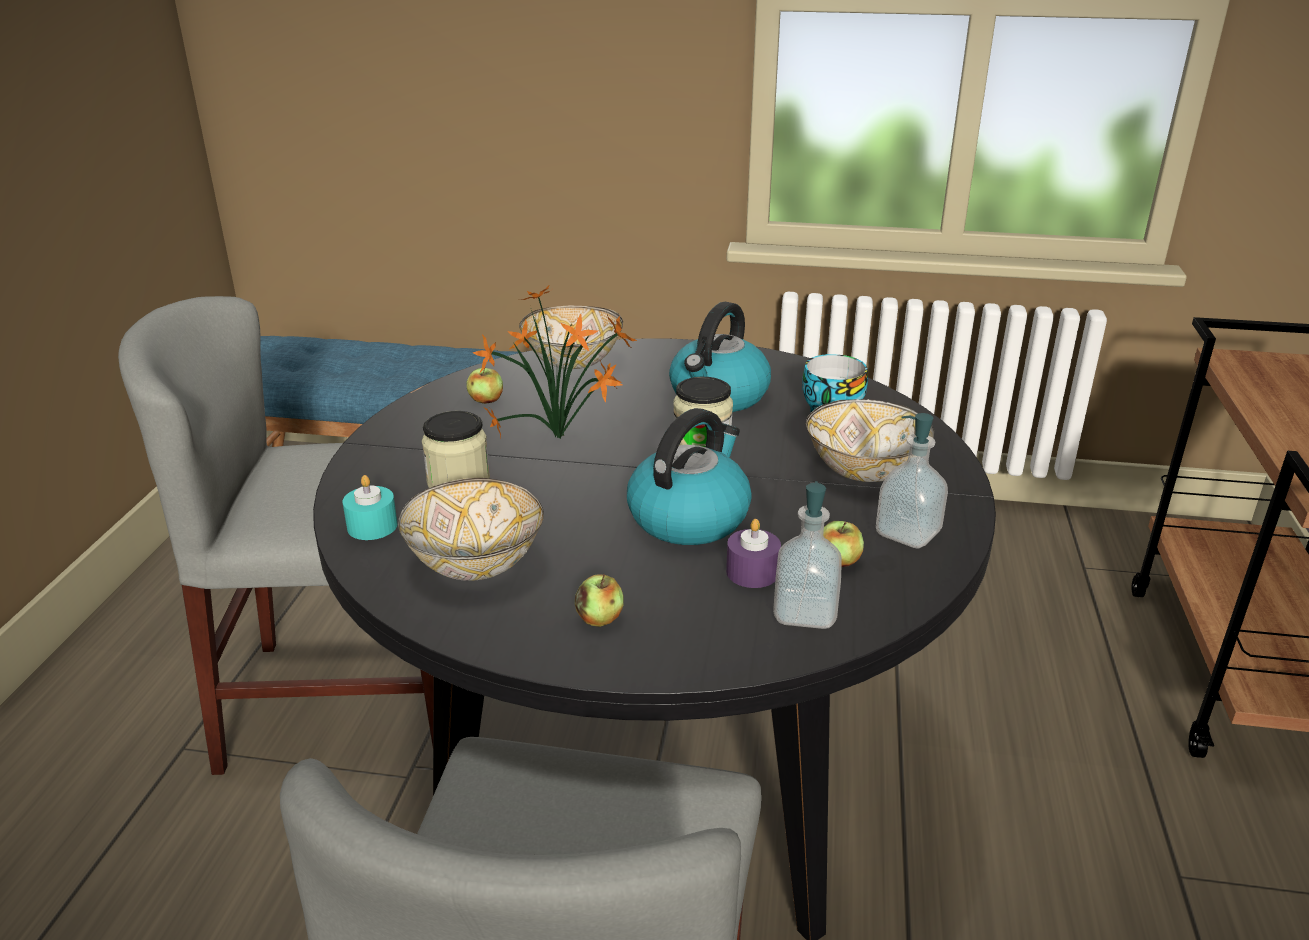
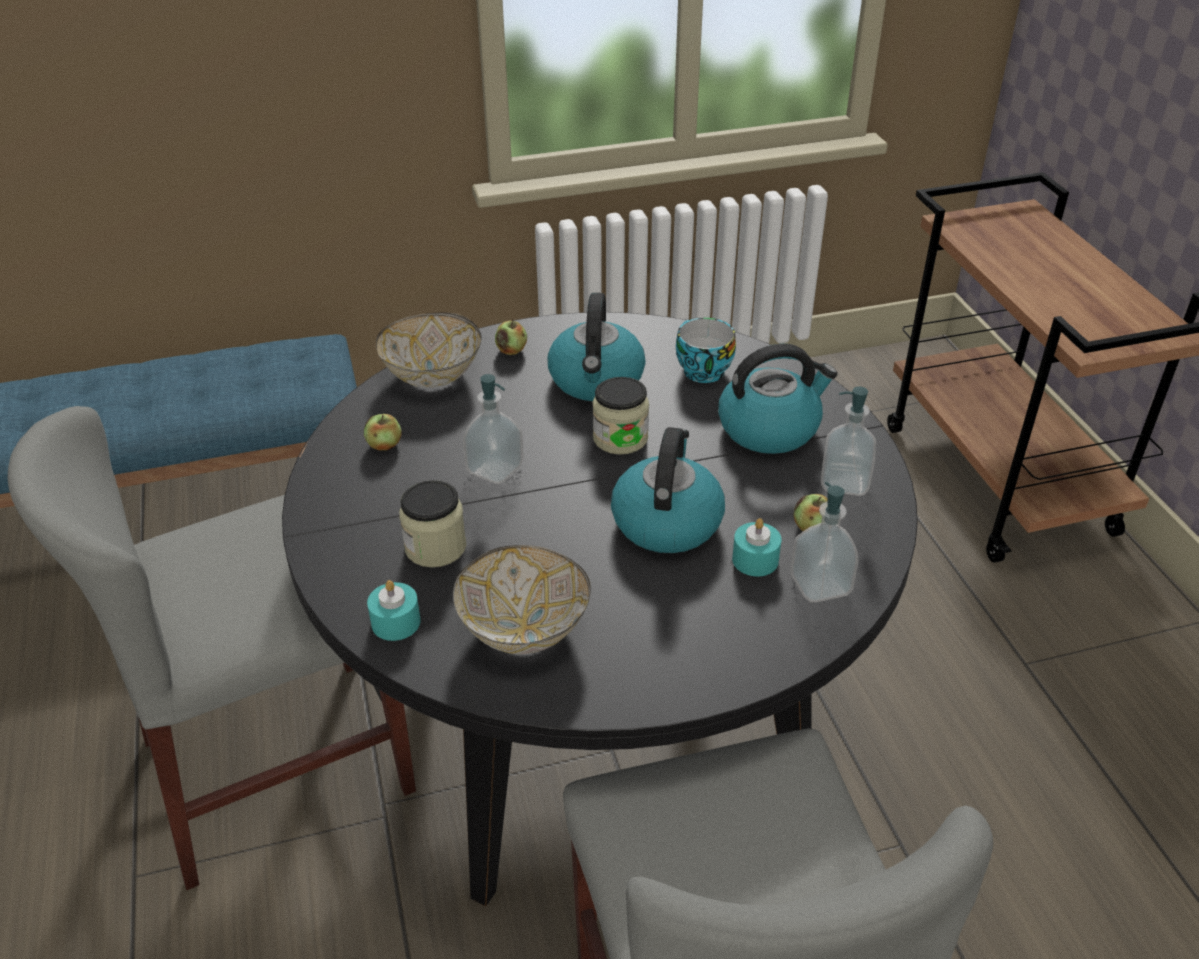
camera: 25 degrees left, 10 degrees up
(564, 439) = (495, 469): potted plant -> soap dispenser
(600, 618) = (670, 647): apple -> apple (511, 350)
(752, 572) = (755, 560): purple candle -> turquoise candle
(863, 470) = (770, 428): bowl -> kettle

